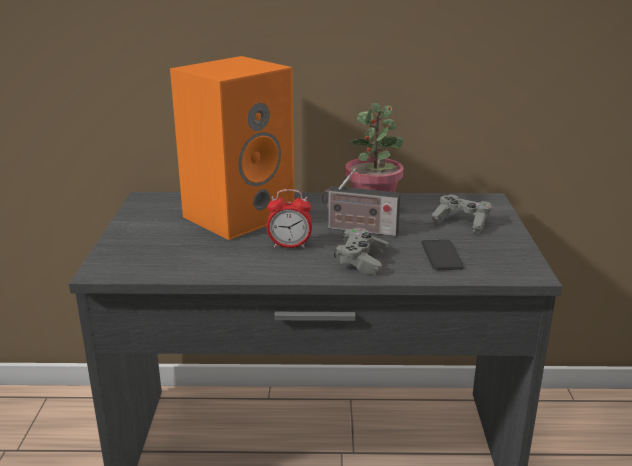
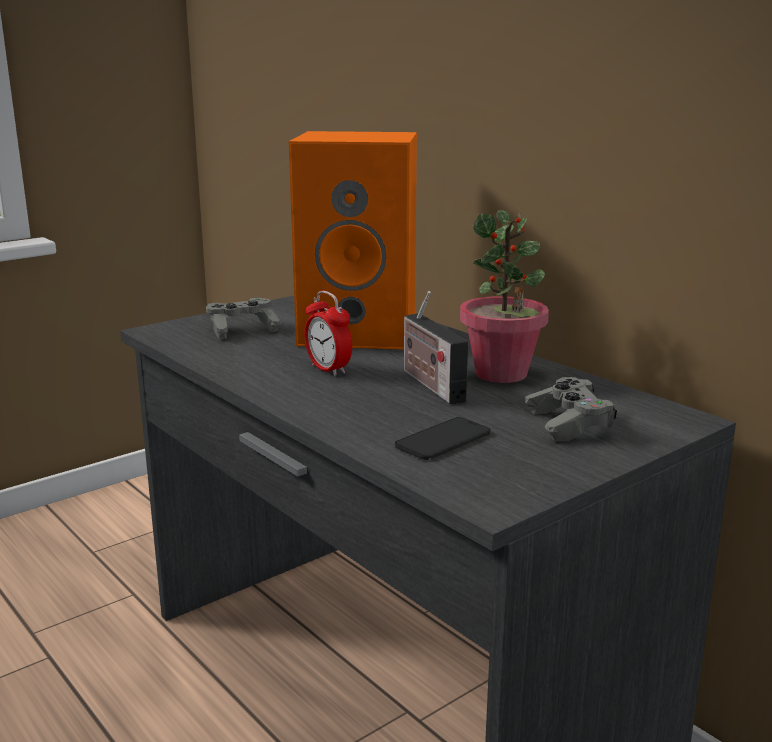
camera: 50 degrees right, 5 degrees down
(361, 261) = (350, 407): grey game controller -> grey game controller (242, 330)

